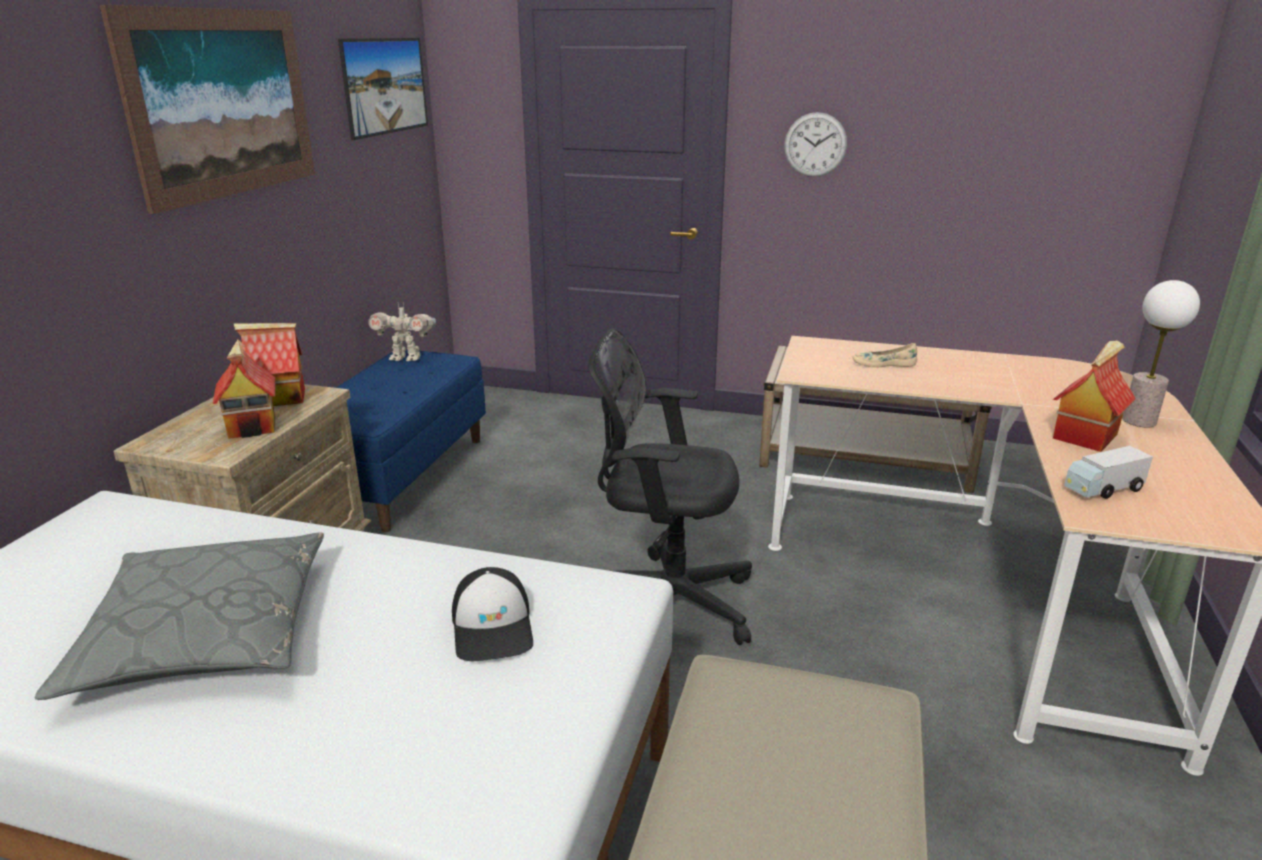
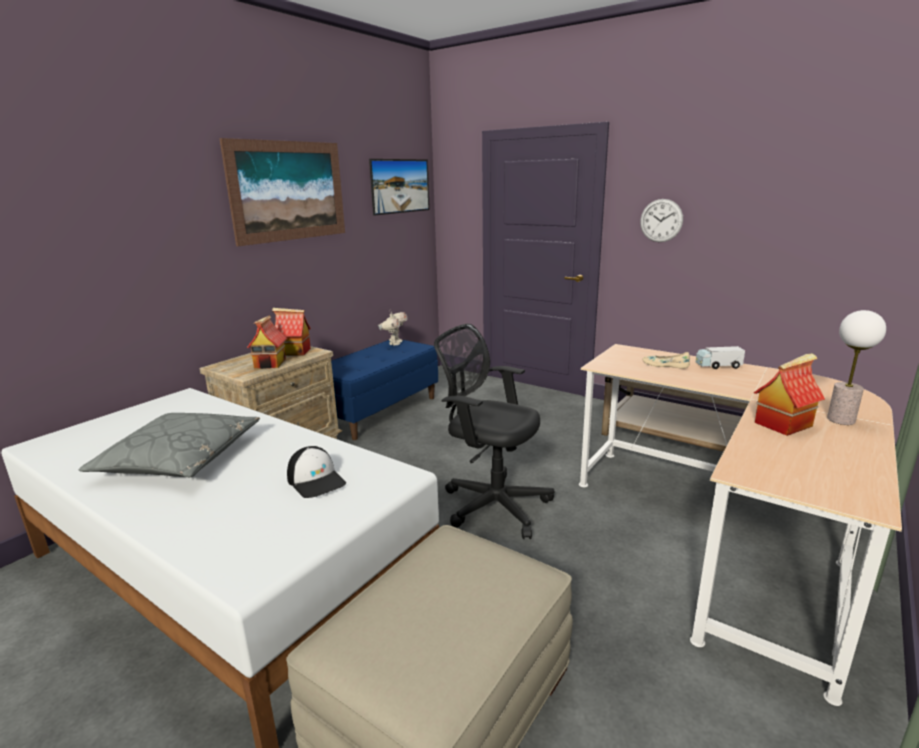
camera: 20 degrees right, 5 degrees down
(406, 358) = (394, 343): toy robot -> toy robot turned 105 degrees counterclockwise
(493, 627) = (316, 480): cap -> cap turned 45 degrees counterclockwise
(1103, 489) = (765, 459): toy truck -> toy truck (718, 366)

